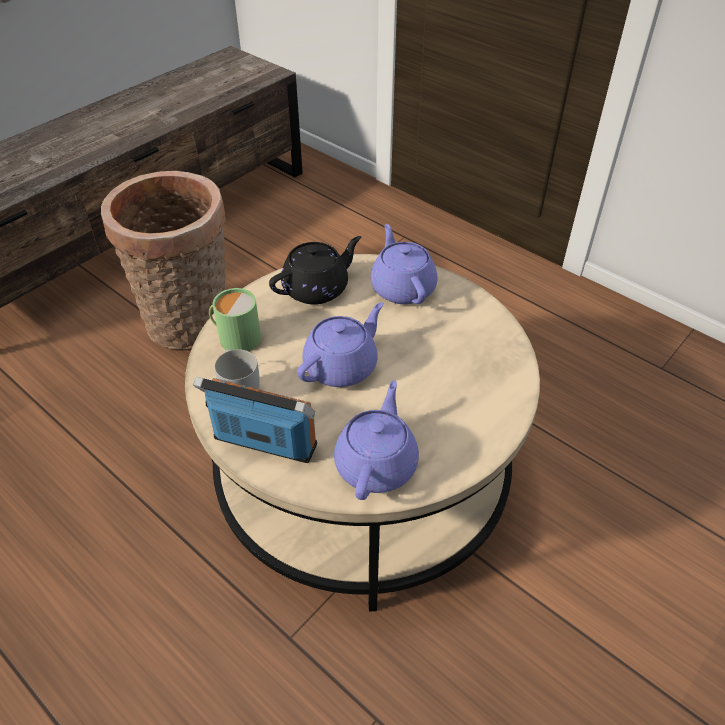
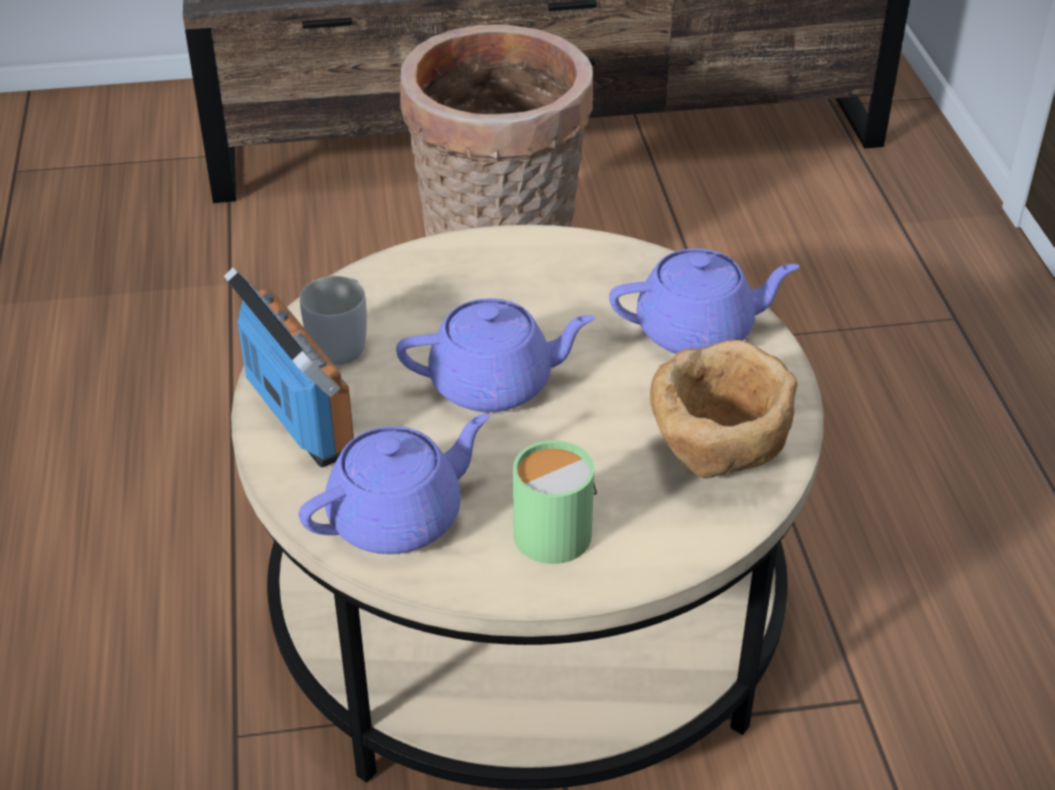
camera: 40 degrees right, 5 degrees down
(236, 337) = (408, 280): green mug -> green mug (548, 528)
(317, 288) = (578, 274): black teapot -> none
(402, 287) = (698, 331): purple teapot -> purple teapot turned 60 degrees clockwise
(479, 343) = (717, 459): none -> brown bowl

